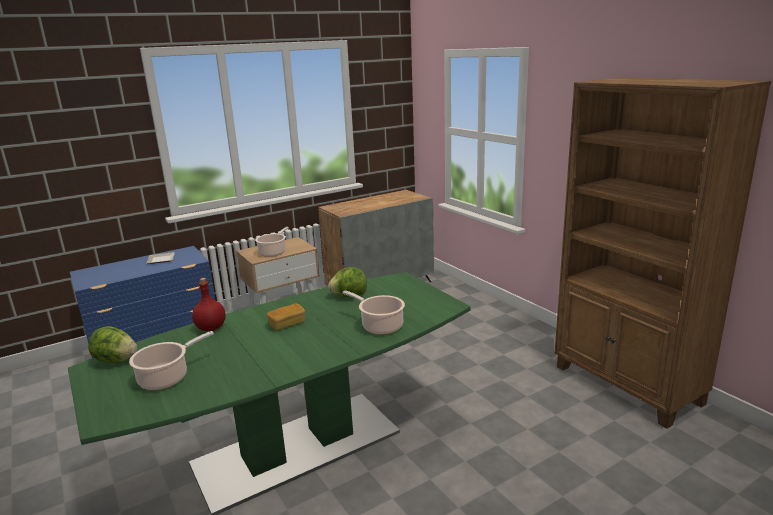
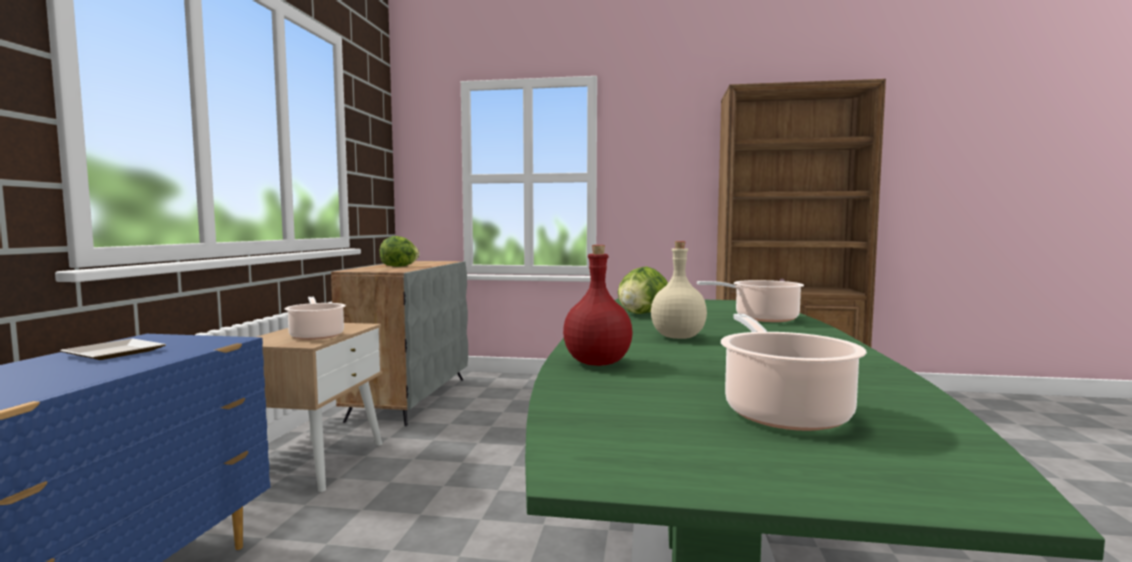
camera: 50 degrees left, 15 degrees down
(116, 360) = (603, 437): lettuce -> lettuce (399, 266)
(287, 324) = (677, 337): bread -> beige bottle

